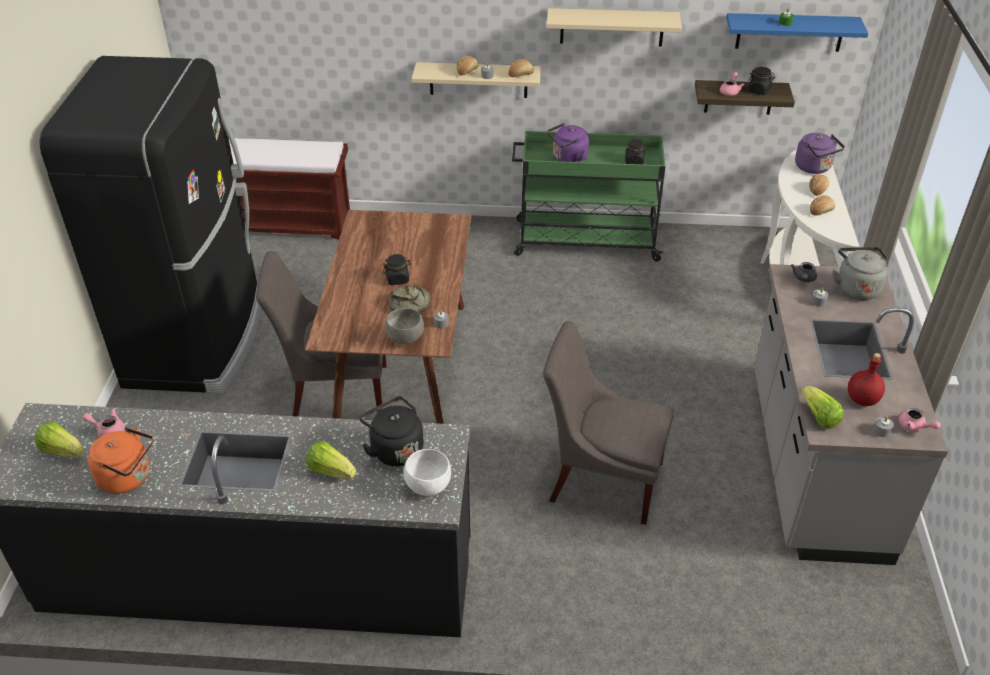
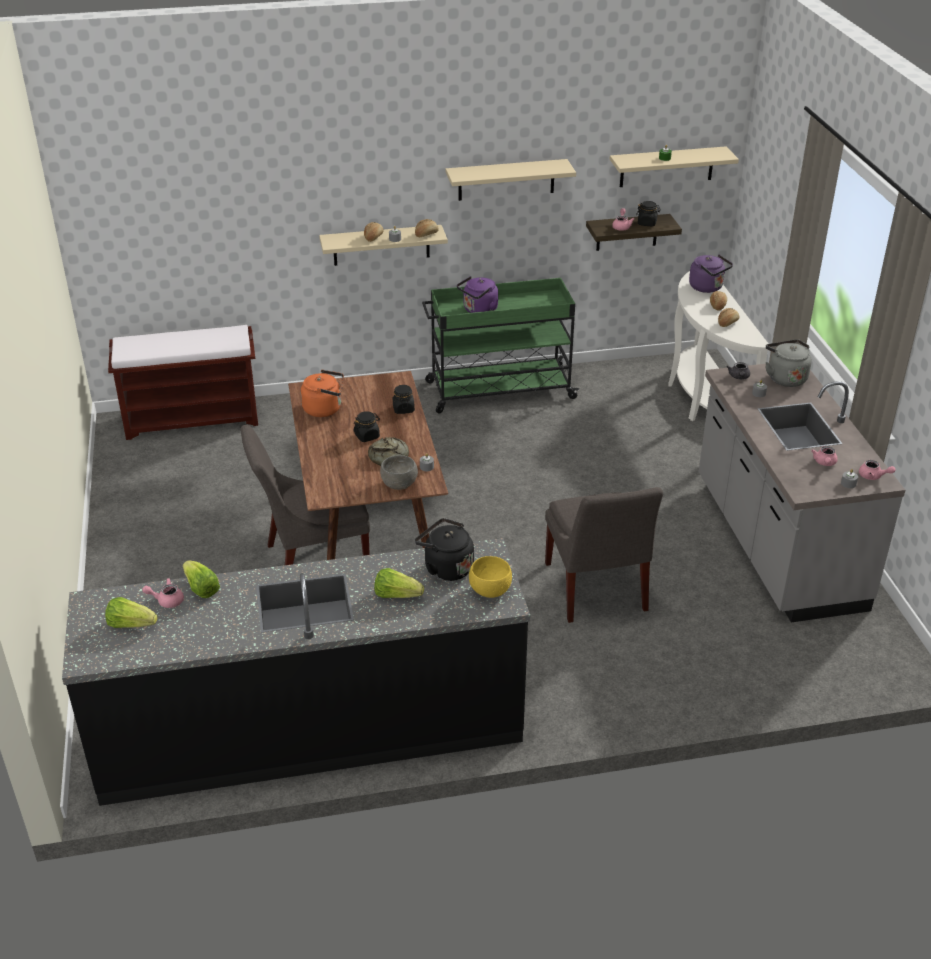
camera: 15 degrees left, 5 degrees down
(128, 478) = (209, 634): orange kettle -> orange kettle (325, 409)
(198, 339) = (150, 538): black fridge -> none
(428, 486) = (490, 591): white bowl -> yellow bowl
(601, 478) = (595, 590): grey chair -> grey chair turned 105 degrees counterclockwise
(634, 161) = (541, 304): black jar -> black jar (403, 409)
(790, 32) = (666, 167): blue shelf -> beige shelf
(819, 417) = (794, 481): lettuce -> lettuce (201, 588)
(862, 400) = (824, 463): red bottle -> pink teapot

